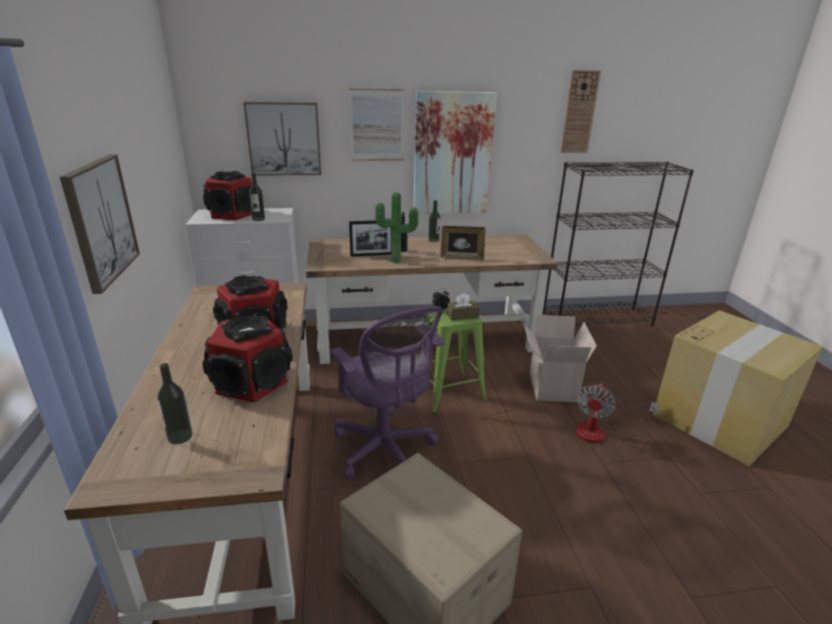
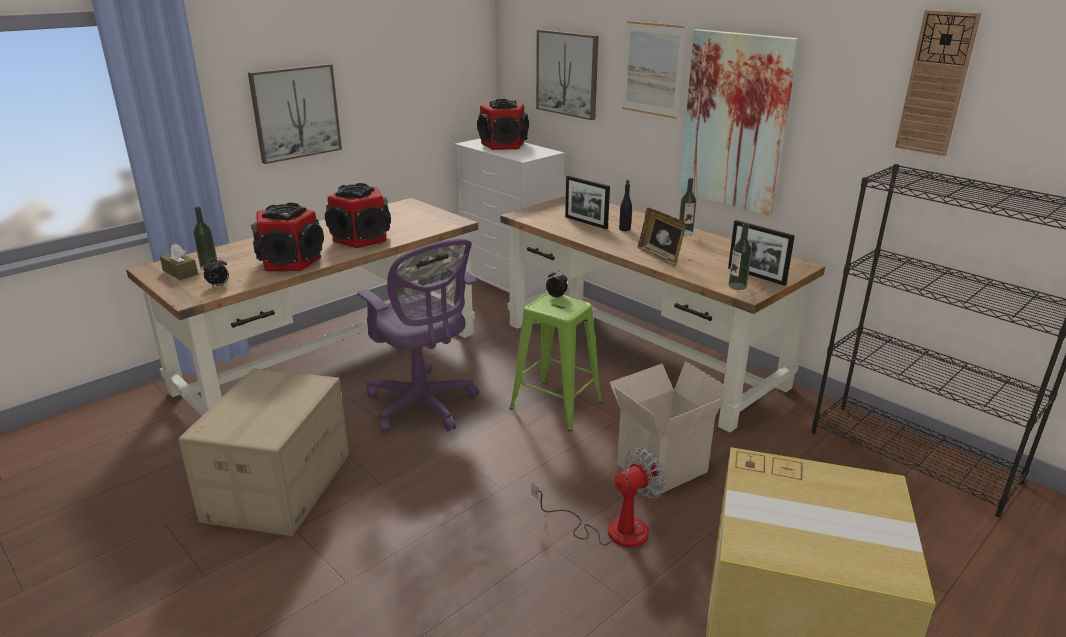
camera: 55 degrees right, 0 degrees up
(249, 442) = (219, 286): none -> alarm clock
(258, 219) = (508, 153): bottle -> bottle (737, 286)
(385, 450) = (423, 406): purple office chair -> purple office chair turned 60 degrees counterclockwise
(396, 262) = (588, 236): potted plant -> none
(462, 316) = (560, 309): brown tissue box -> brown tissue box (180, 272)
(520, 249) = (756, 276): none -> picture frame
(600, 432) = (612, 529): fan -> fan turned 150 degrees clockwise

